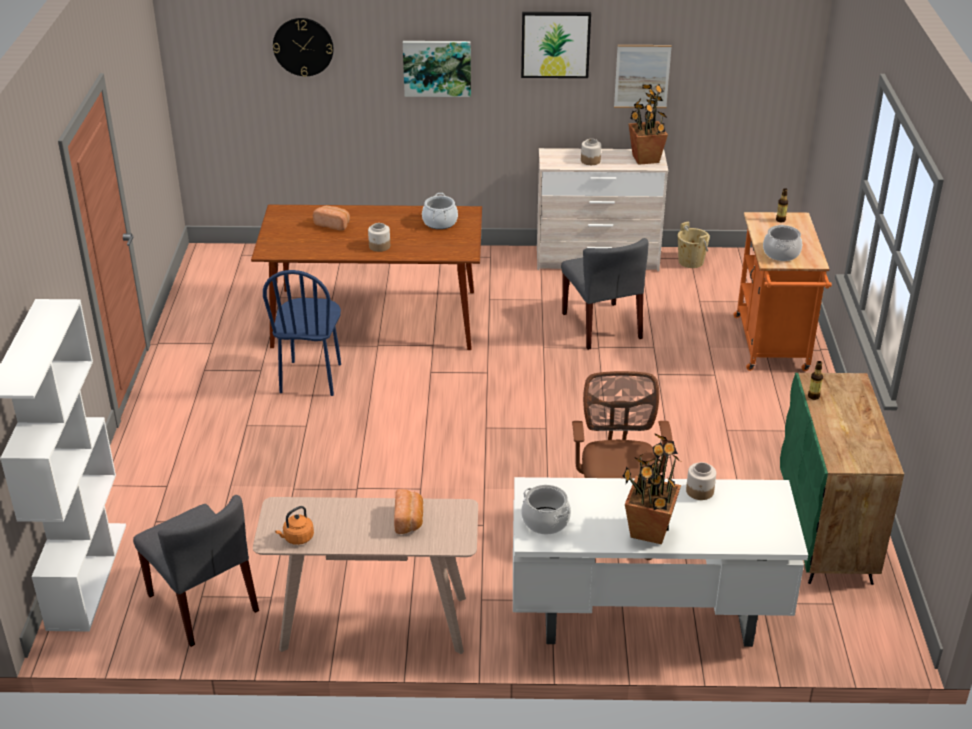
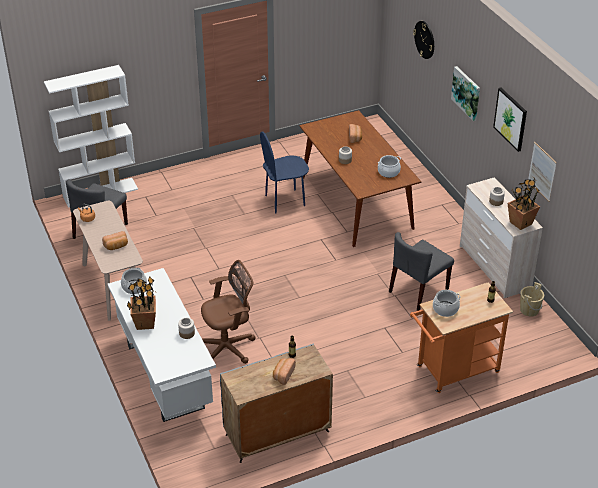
camera: 65 degrees right, 5 degrees up
(826, 530) = (277, 433): green cabinet -> grey cabinet
(853, 415) = (283, 375): none -> bread

